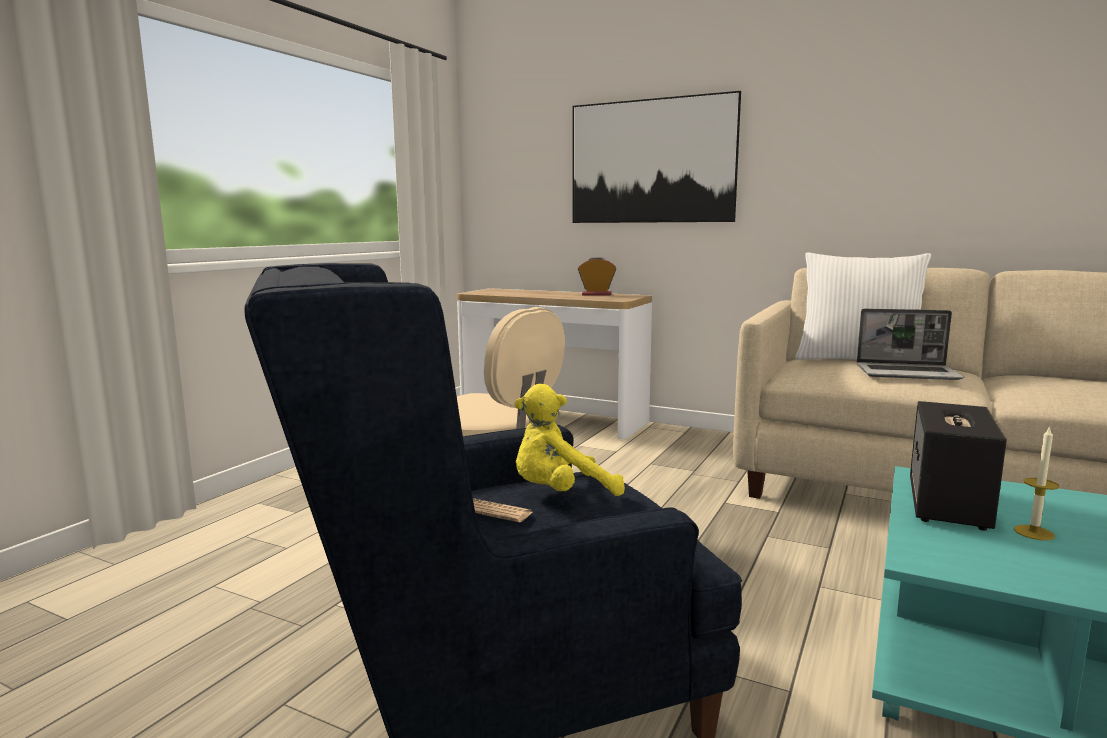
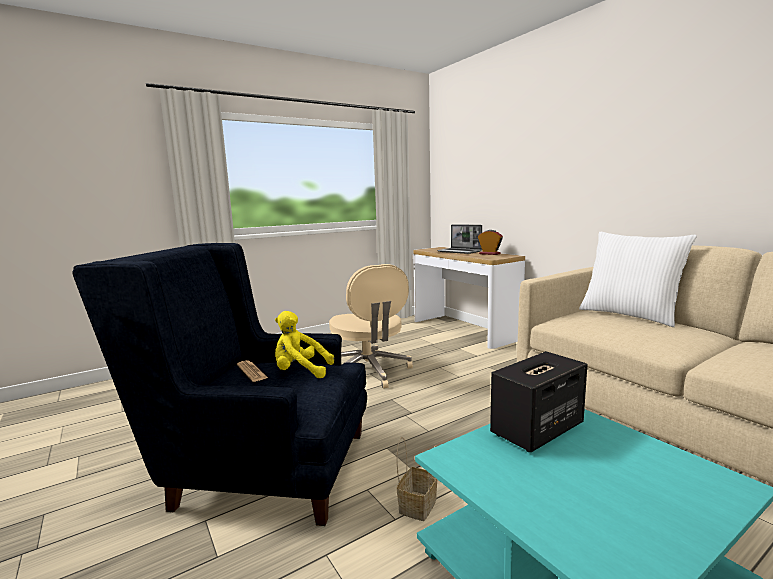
camera: 30 degrees right, 0 degrees up
(651, 161) = (527, 166): picture -> none
(796, 664) = (418, 506): none -> basket
(908, 373) = (646, 329): laptop -> laptop (460, 251)
(1034, 532) = (563, 463): candle -> none

